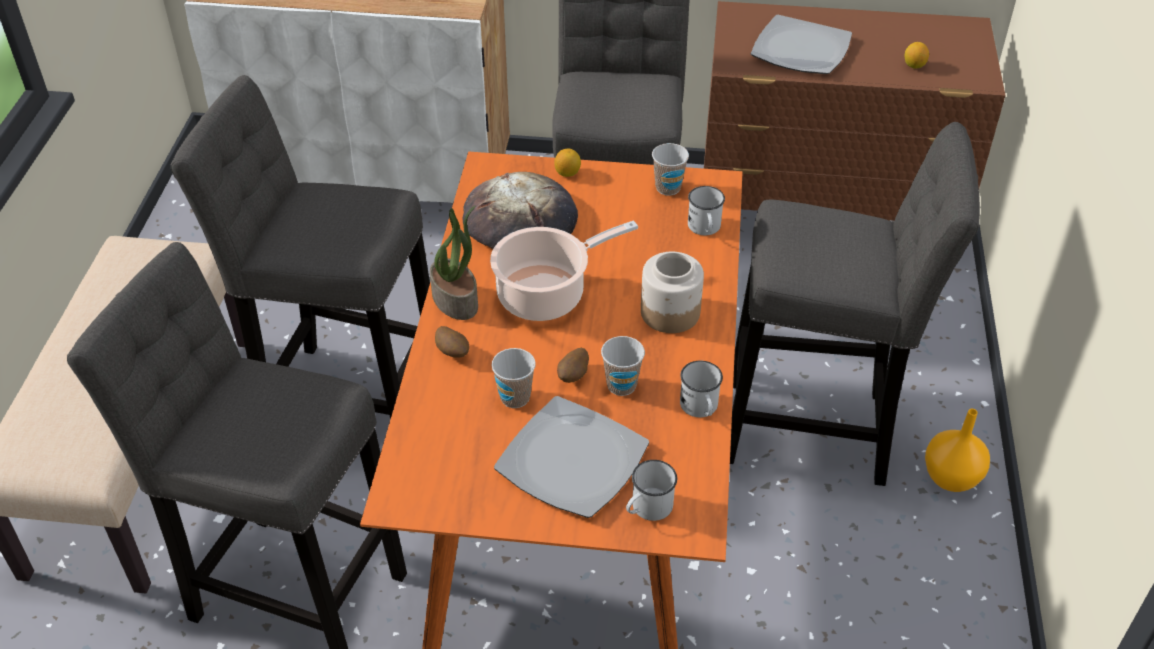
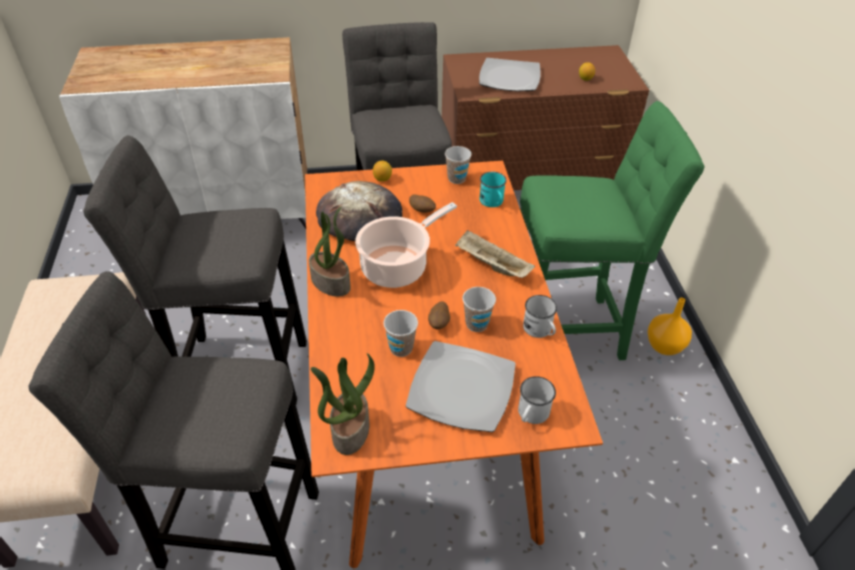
camera: 15 degrees left, 0 degrees up
(420, 481) = (350, 429): none -> potted plant
(453, 352) = (342, 322): potato -> potato (422, 211)
(669, 313) = (491, 265): jar -> beige tray
(705, 229) = (493, 202): white mug -> turquoise mug
(816, 431) = (569, 331): grey stool -> green stool

